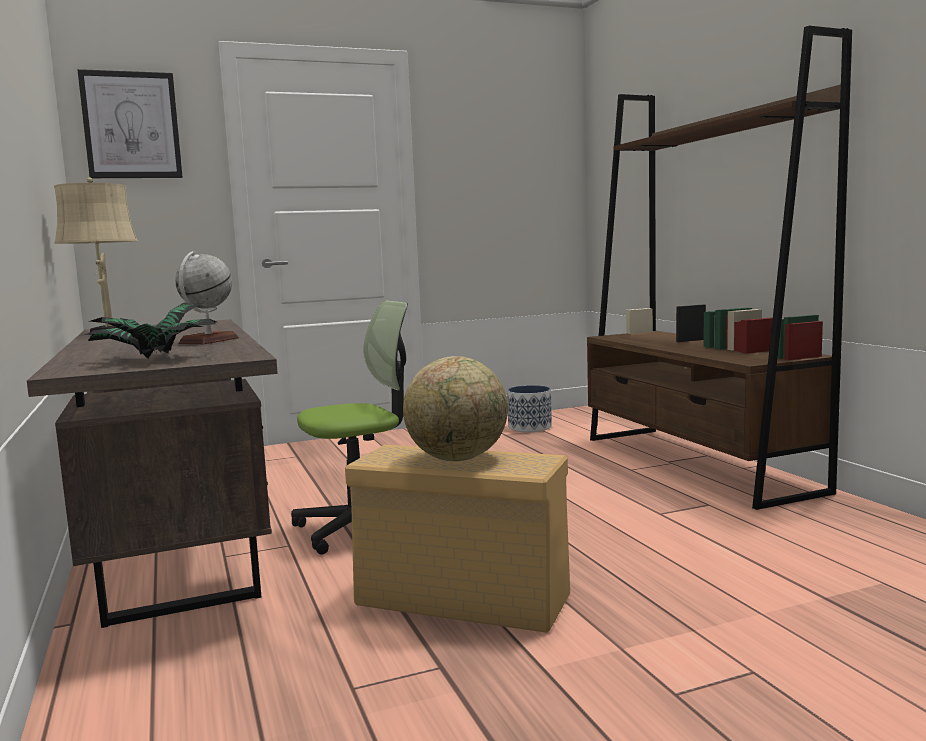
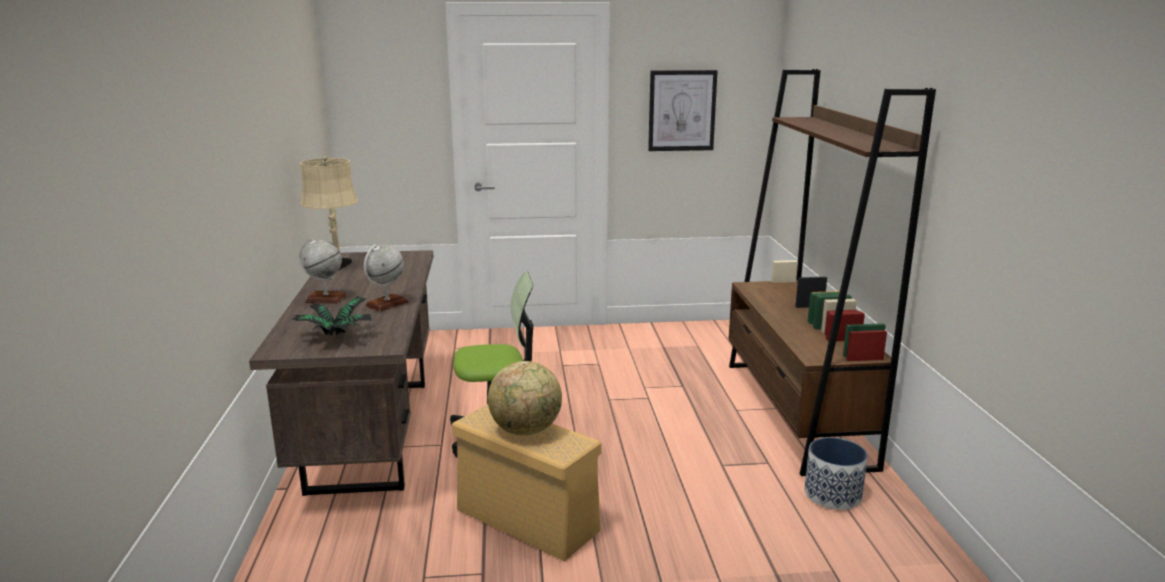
camera: 15 degrees right, 10 degrees up
(113, 345) = (326, 299): none -> globe
(131, 125) = (375, 74): picture -> picture (682, 110)
(530, 427) = (690, 341): planter -> planter (833, 495)

